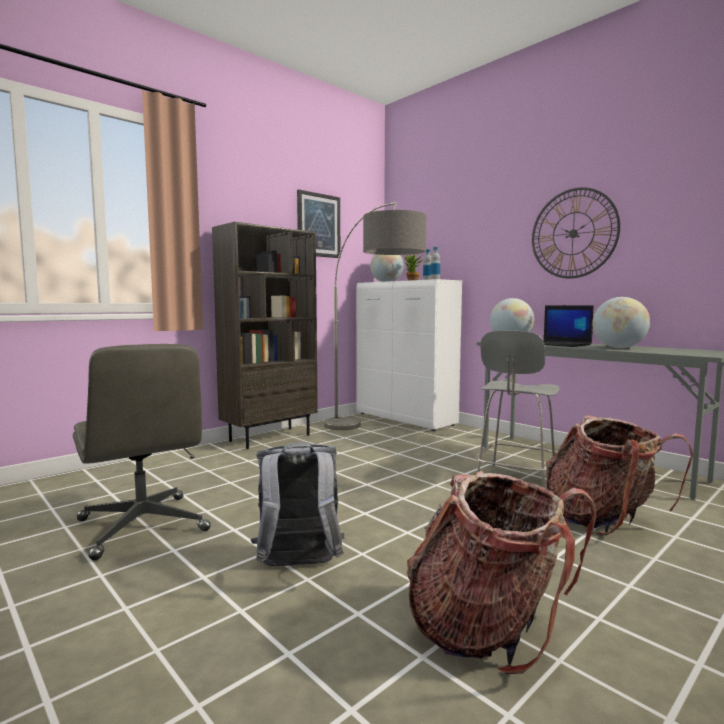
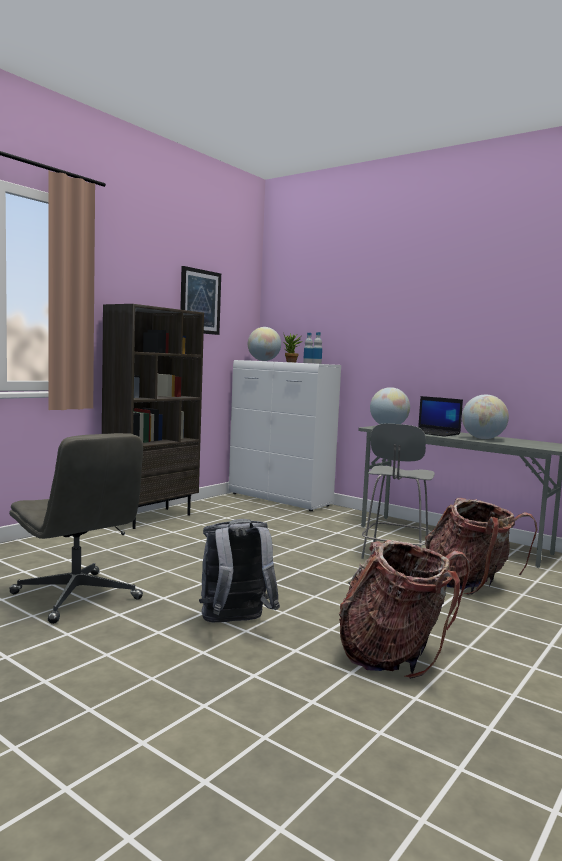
camera: 10 degrees left, 0 degrees up
(375, 433) = (255, 514): floor lamp -> none
(573, 233) = (446, 331): wall clock -> none

